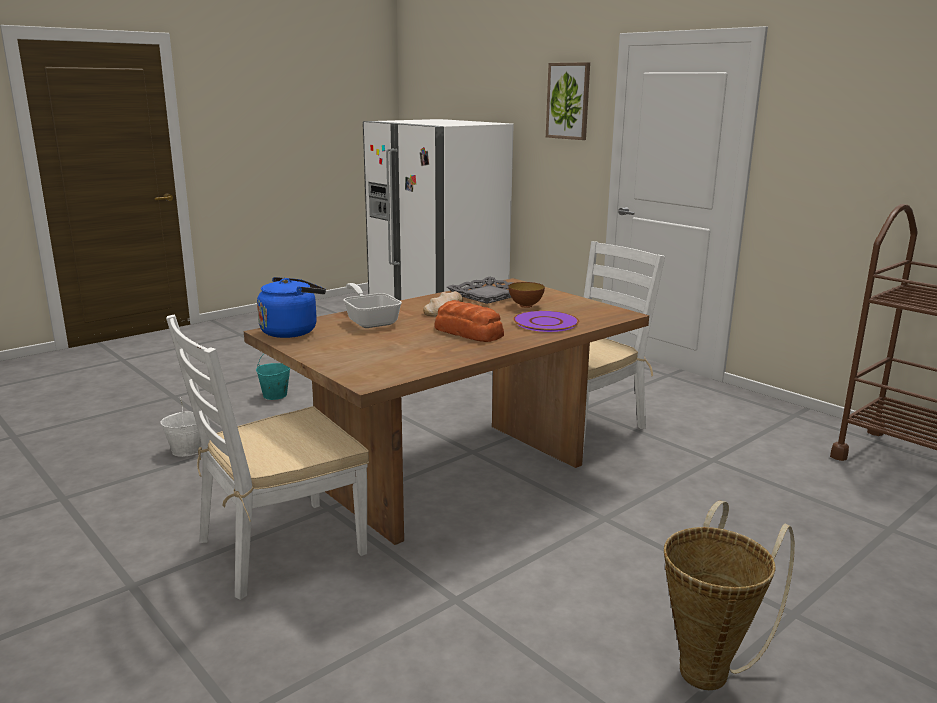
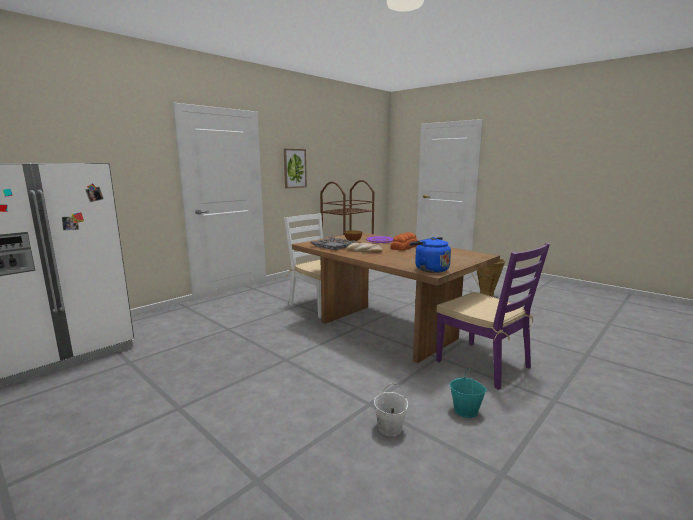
camera: 95 degrees left, 5 degrees down
(275, 395) = (265, 407): turquoise bucket -> turquoise bucket (466, 411)
(280, 547) = (484, 364): white chair -> purple chair
(370, 321) = (397, 259): frying pan -> none
(568, 101) = (135, 145): picture -> picture (294, 168)

